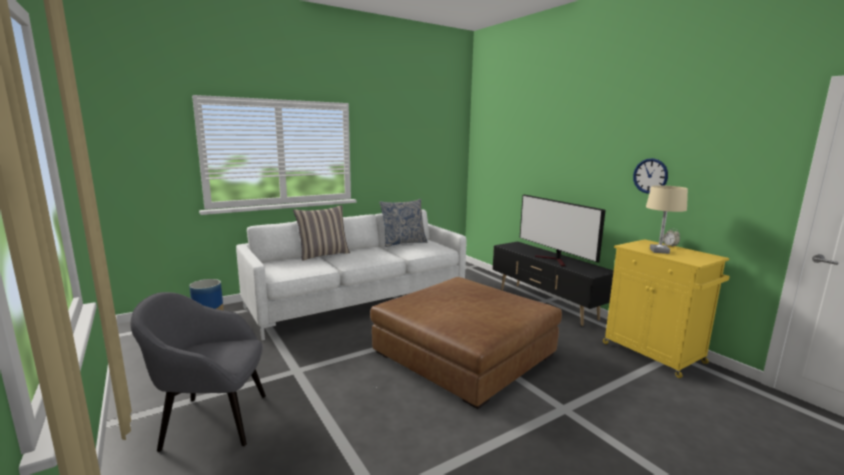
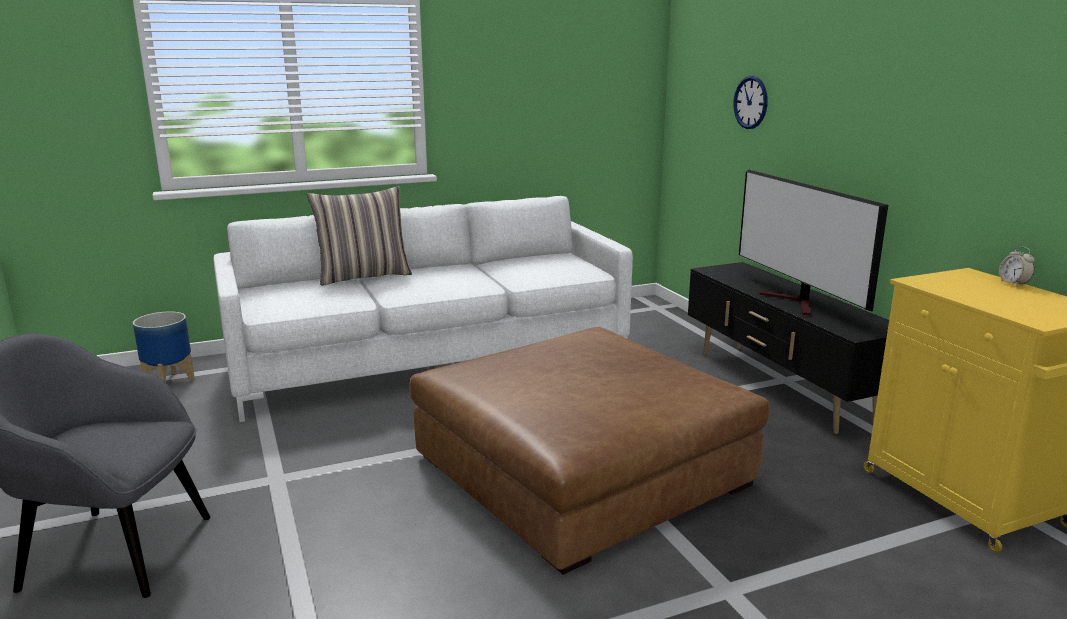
camera: 10 degrees right, 5 degrees up
(403, 243) = (518, 258): pillow -> none
(650, 176) = (988, 136): wall clock -> wall clock (750, 102)
(659, 251) = (980, 294): beige table lamp -> none

